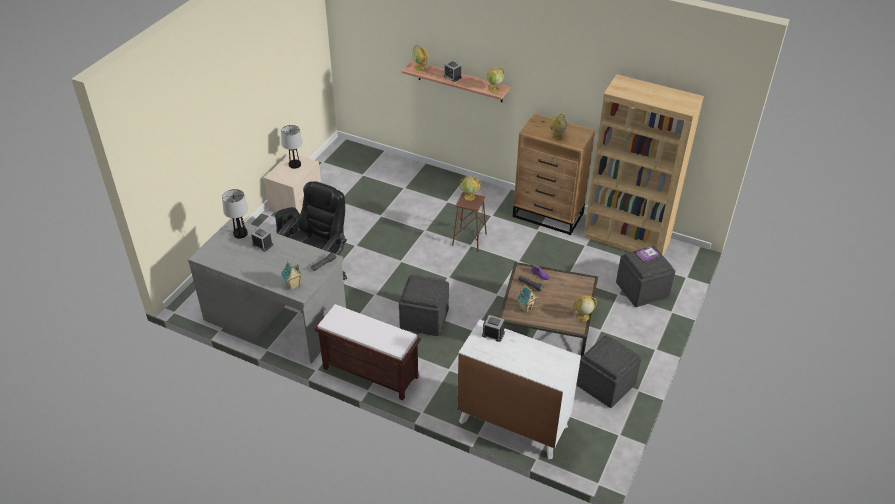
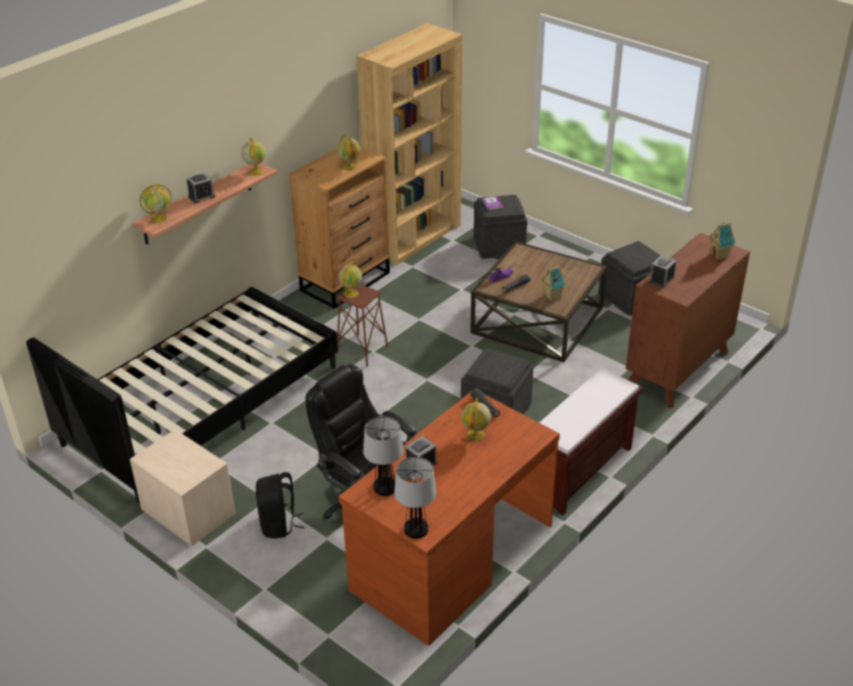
camera: 75 degrees left, 5 degrees down
(275, 318) = (451, 557): grey desk -> brown desk
(293, 285) = (521, 439): toy house -> toy house (719, 255)
(294, 164) = (168, 456): table lamp -> table lamp (416, 530)
(389, 184) = (202, 405): none -> black bed
(513, 424) = (678, 369): white dresser -> brown dresser
(582, 317) = (576, 262): globe -> globe (476, 436)

